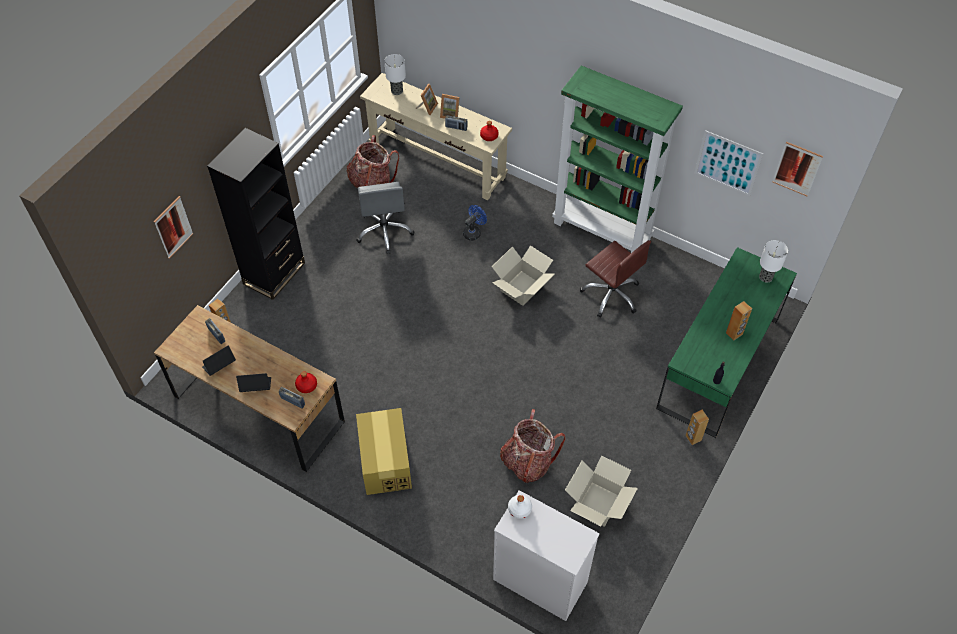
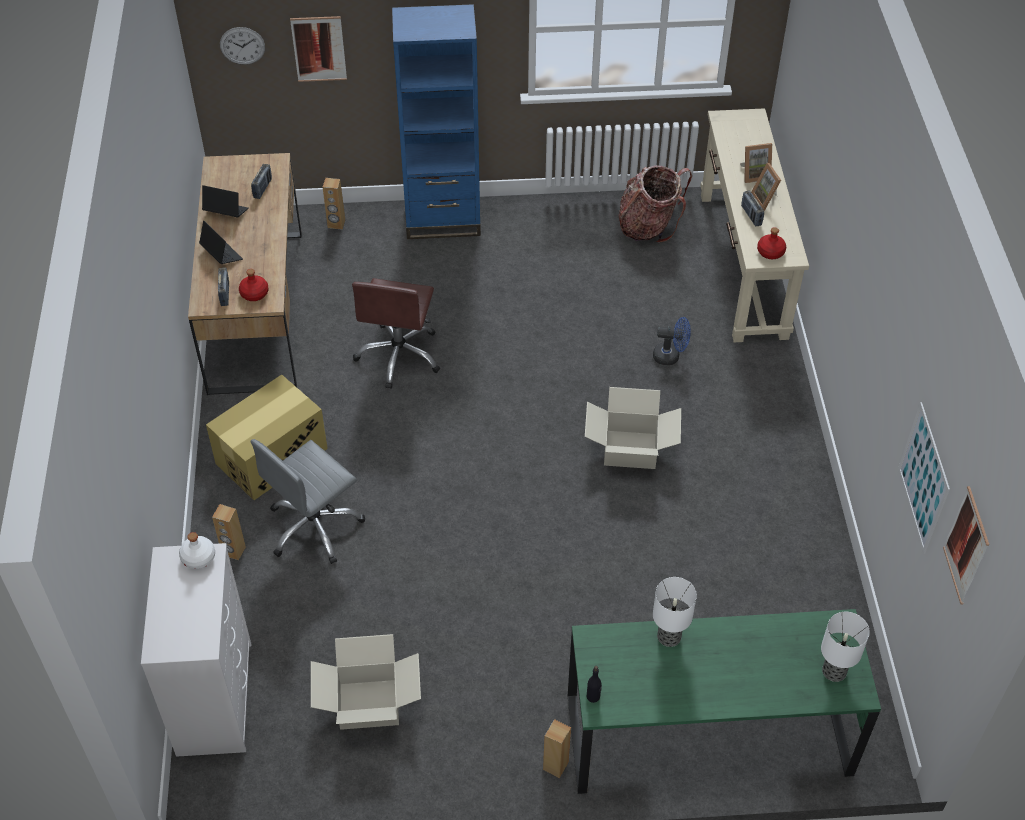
camera: 55 degrees right, 5 degrees down
(133, 263) = (242, 45): none -> wall clock
(274, 273) = (442, 220): black bookcase -> blue bookcase
(385, 231) = (590, 276): grey office chair -> grey office chair (314, 527)
(396, 91) = (750, 135): table lamp -> table lamp (669, 636)
(527, 461) = (375, 594): backpack -> none
(602, 231) = (805, 485): green bookcase -> none
(611, 294) = (709, 549): brown office chair -> brown office chair (399, 355)
(734, 334) = (694, 679): brown speaker -> brown speaker (233, 551)

